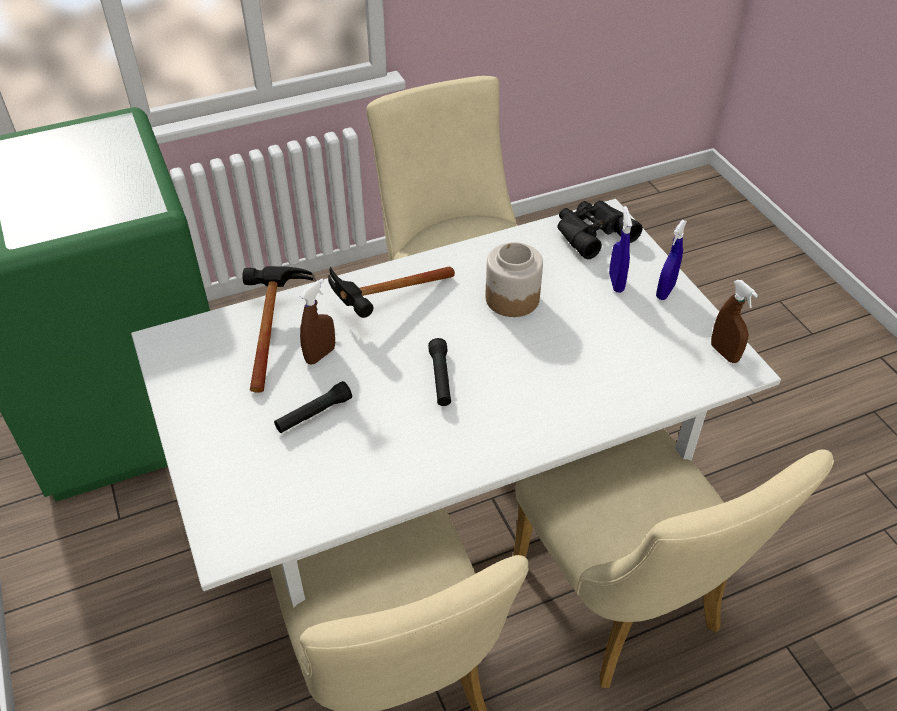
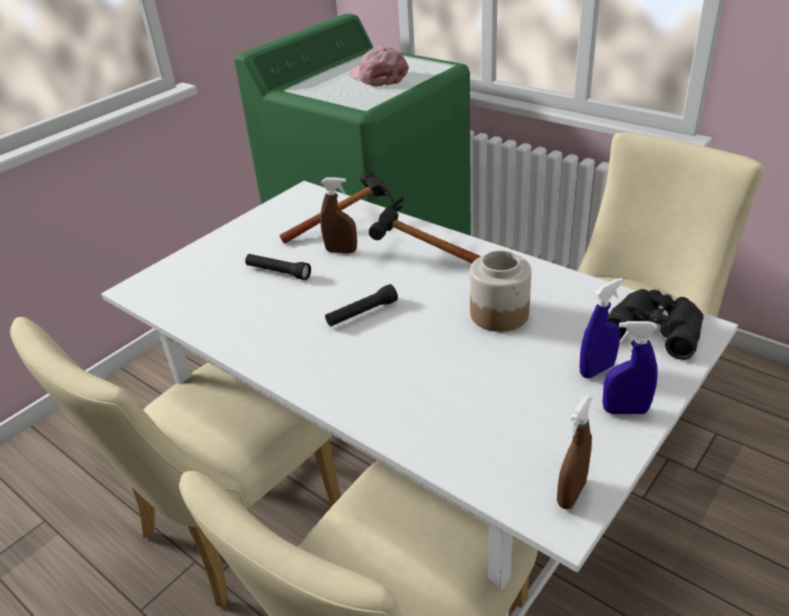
camera: 65 degrees right, 10 degrees down
(84, 170) = (378, 77): none -> pink cap

